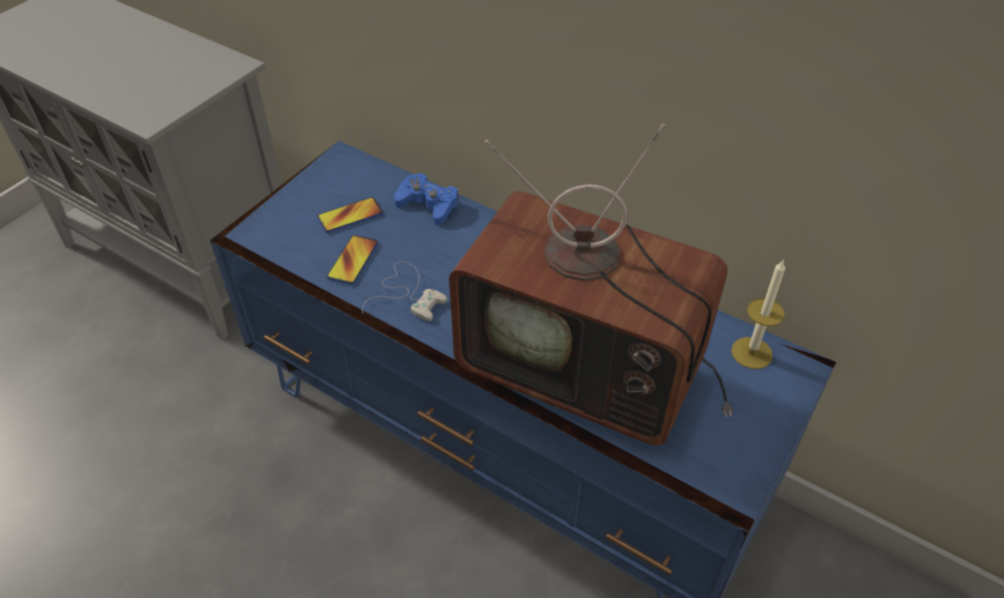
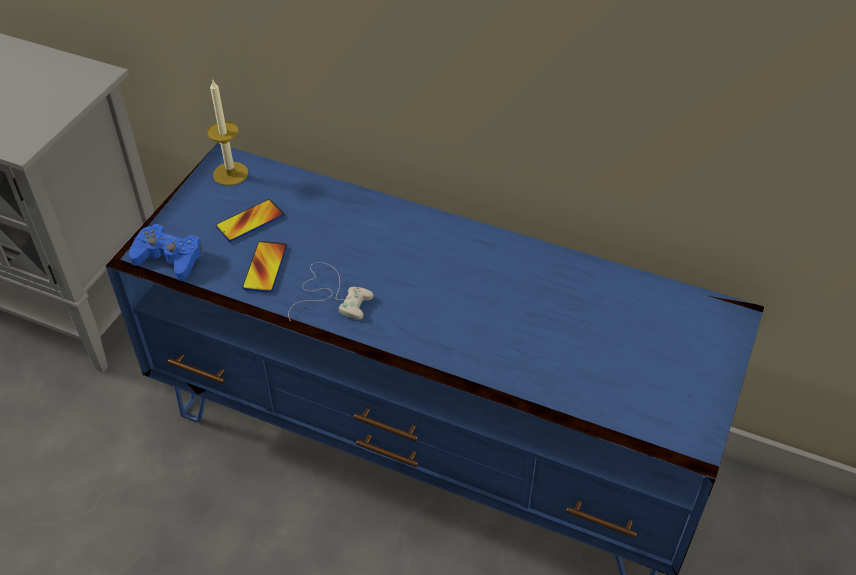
camera: 10 degrees left, 0 degrees up
(428, 204) = (329, 200): blue game controller -> blue game controller (168, 258)
(589, 367) = (531, 344): television -> none
(751, 353) = (683, 308): candle -> candle (230, 173)

